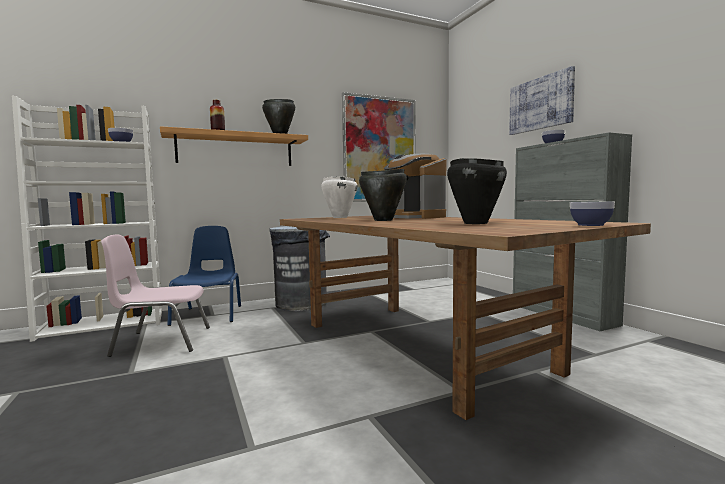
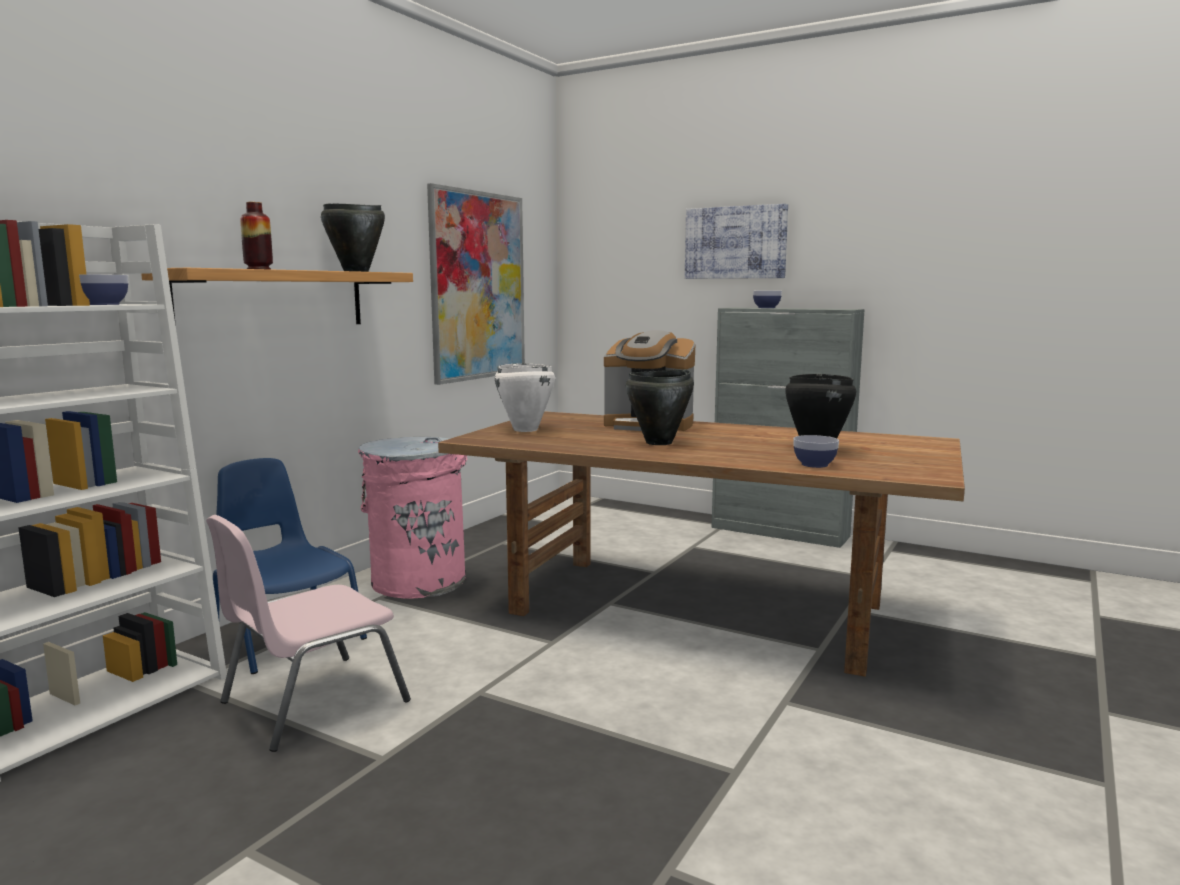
camera: 35 degrees left, 5 degrees up
(301, 304) = (418, 581): grey trash can -> pink trash can
(590, 225) = (936, 449): bowl -> bowl (814, 465)

